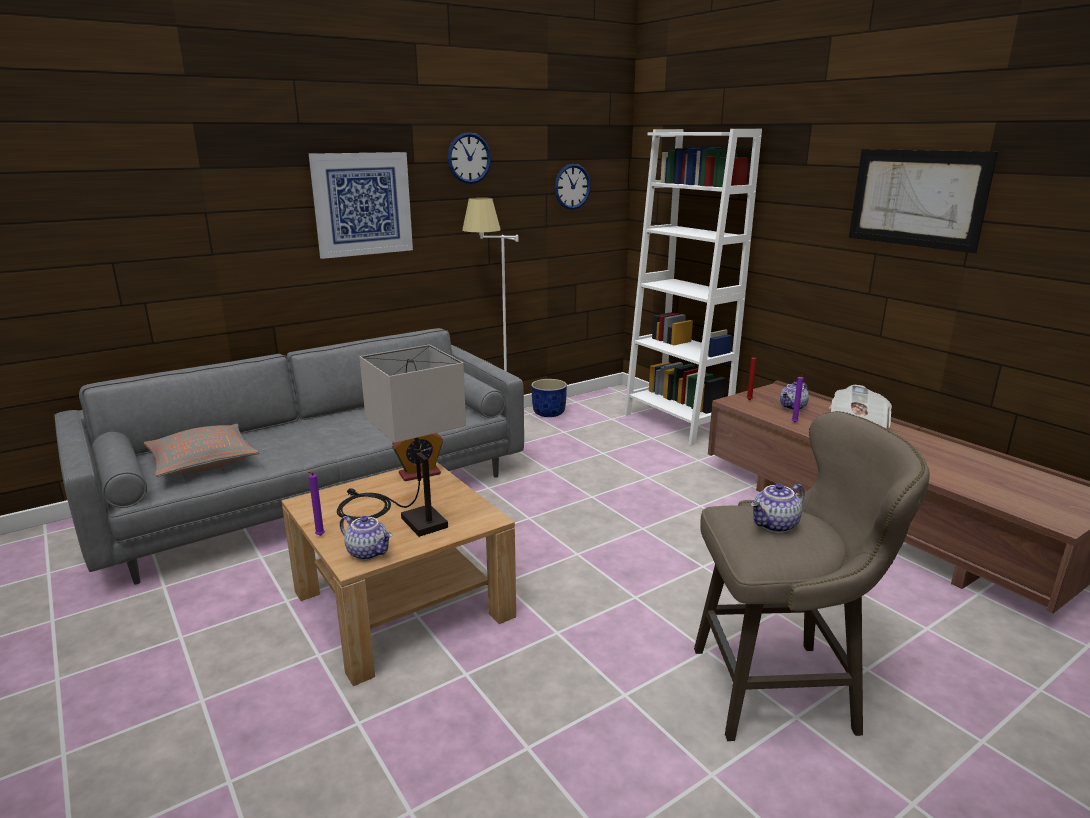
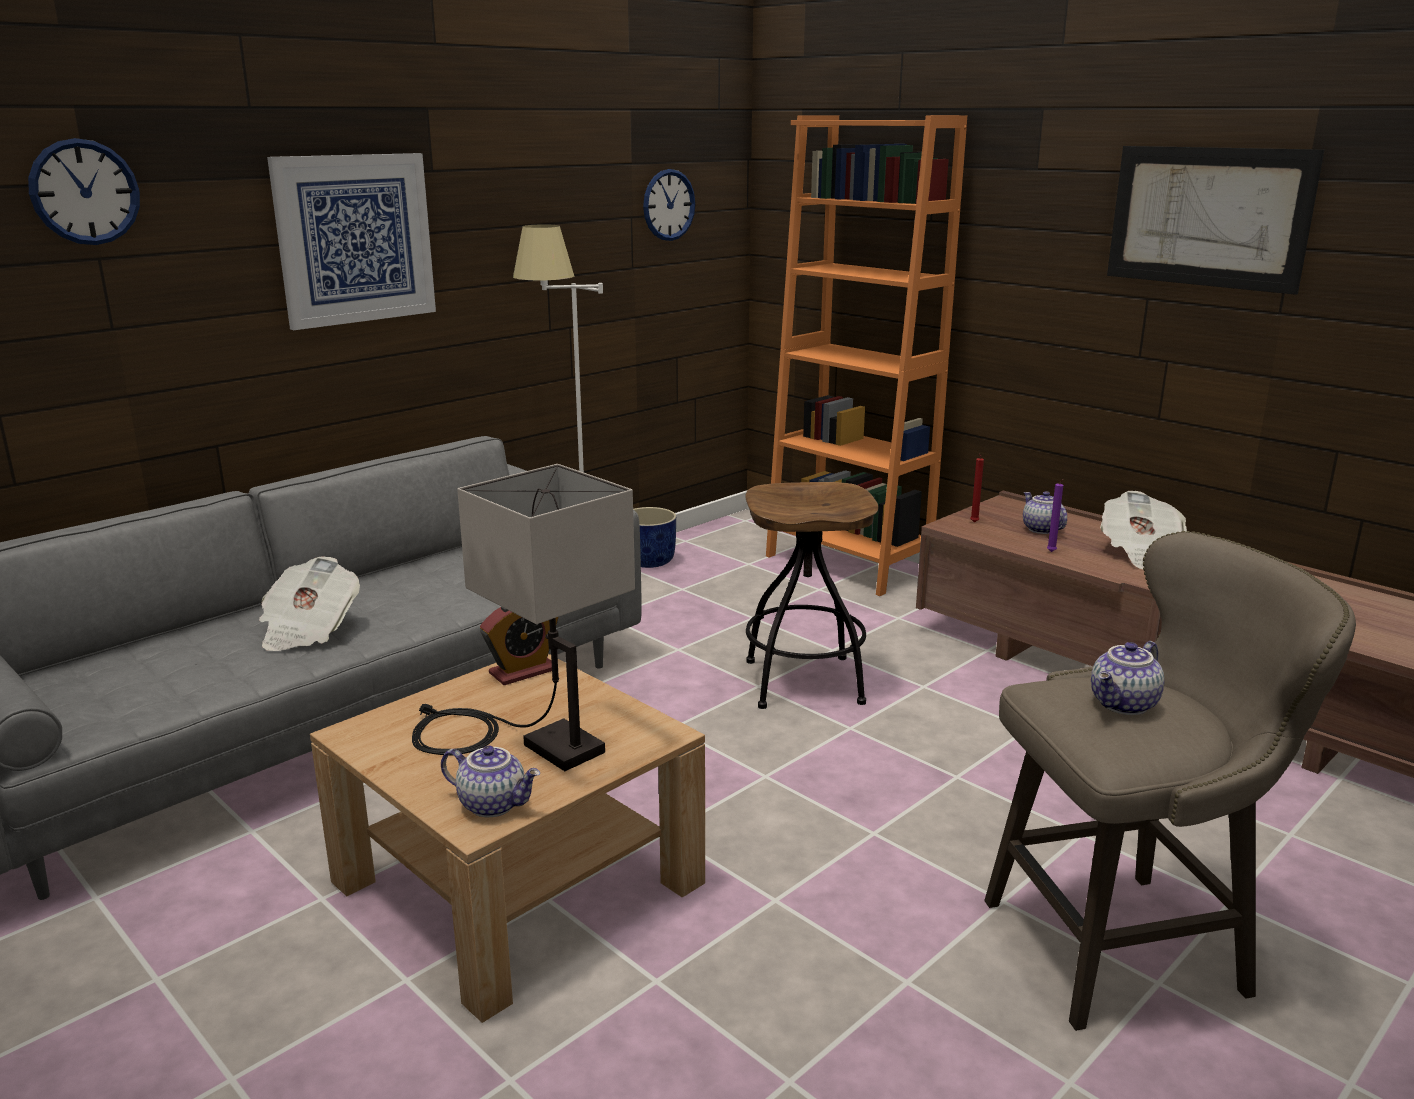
camera: 10 degrees left, 0 degrees up
(203, 463) = (137, 683): grey pillow -> none
(309, 439) = (308, 630): none -> newspaper
(319, 536) = (400, 786): purple candle -> none
(469, 158) = (516, 162): wall clock -> wall clock (85, 192)
(622, 496) = (804, 681): none -> brown stool
(676, 423) = (847, 564): white bookcase -> orange bookcase
(793, 407) = (1040, 529): teapot -> teapot turned 120 degrees clockwise

